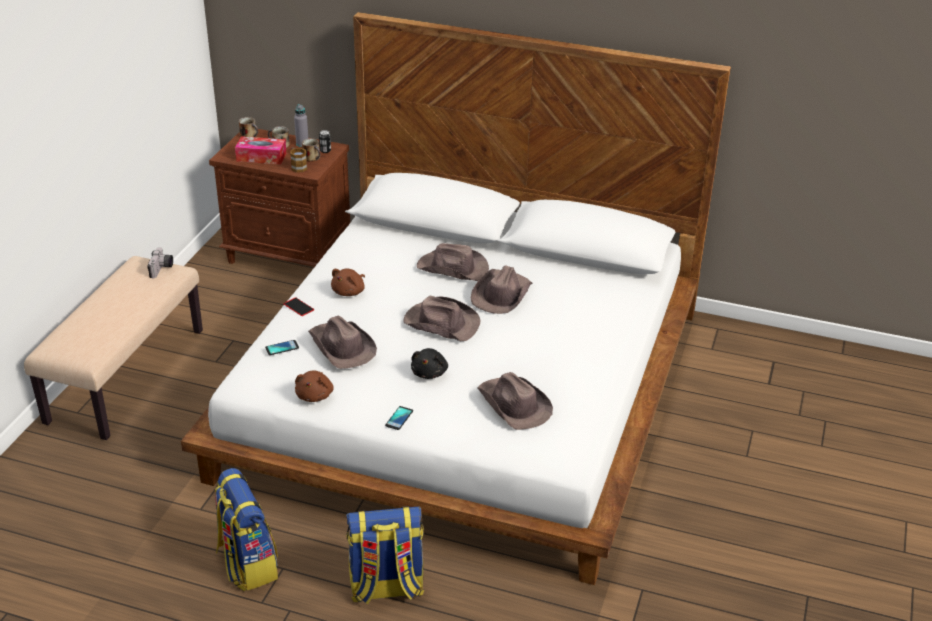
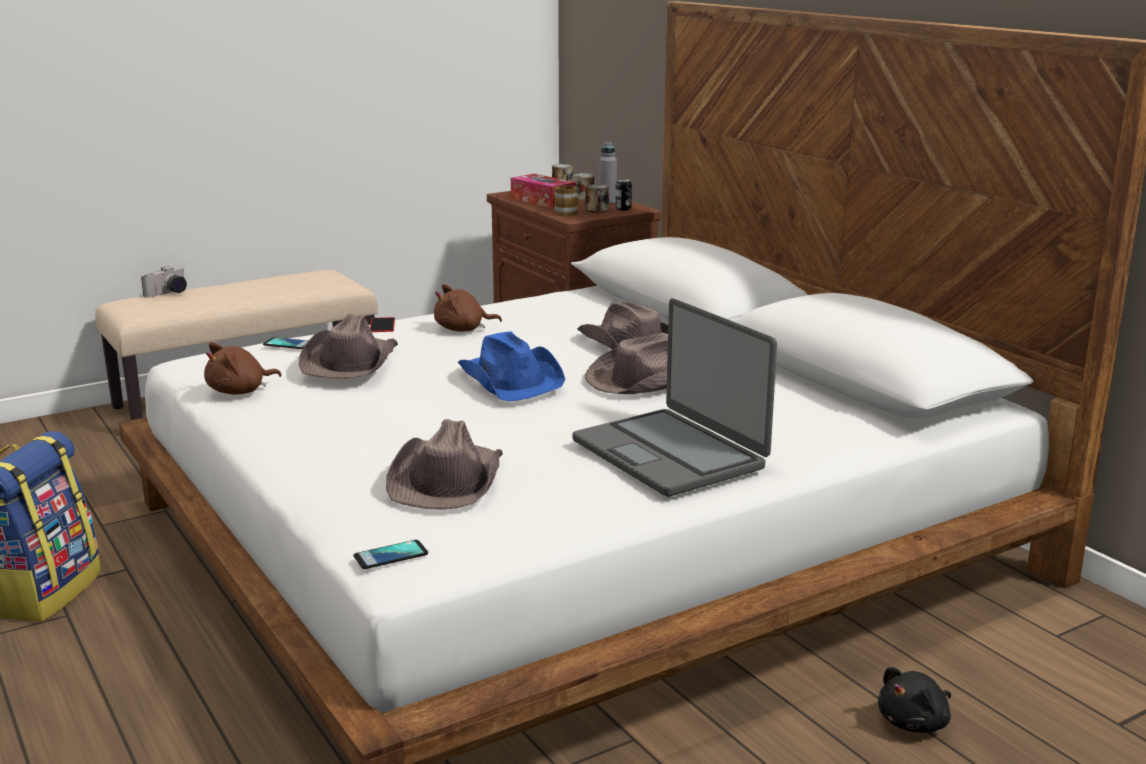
camera: 40 degrees right, 15 degrees down
(162, 269) = (333, 280): camera -> camera (168, 294)
(386, 588) = (124, 694): backpack -> none
(399, 418) = (282, 441): phone -> phone (391, 555)
(430, 373) = (408, 416): black plush toy -> black plush toy (915, 723)
(441, 323) = (512, 379): brown hat -> blue hat
(580, 343) = (670, 454): none -> laptop

